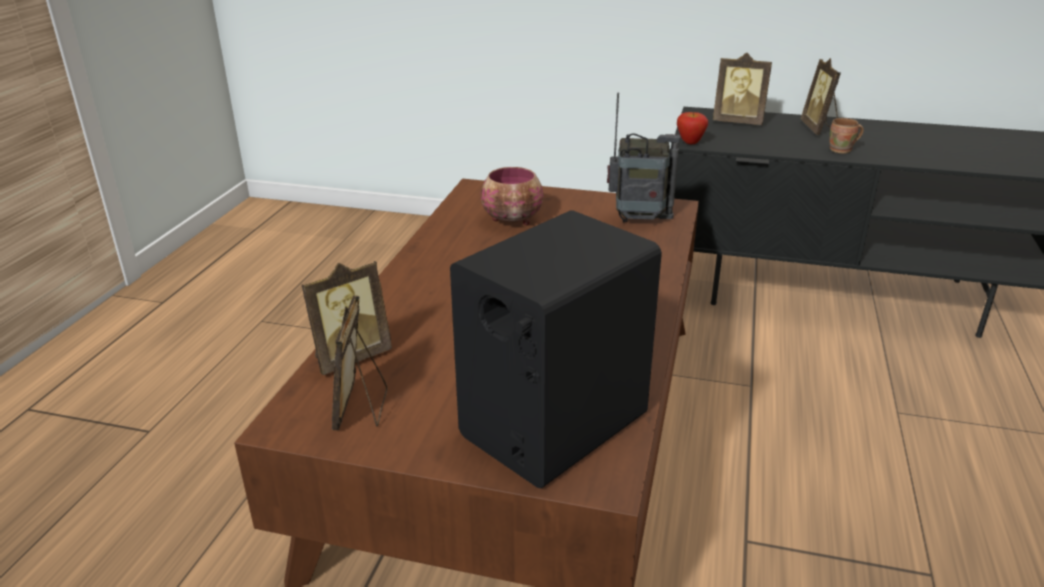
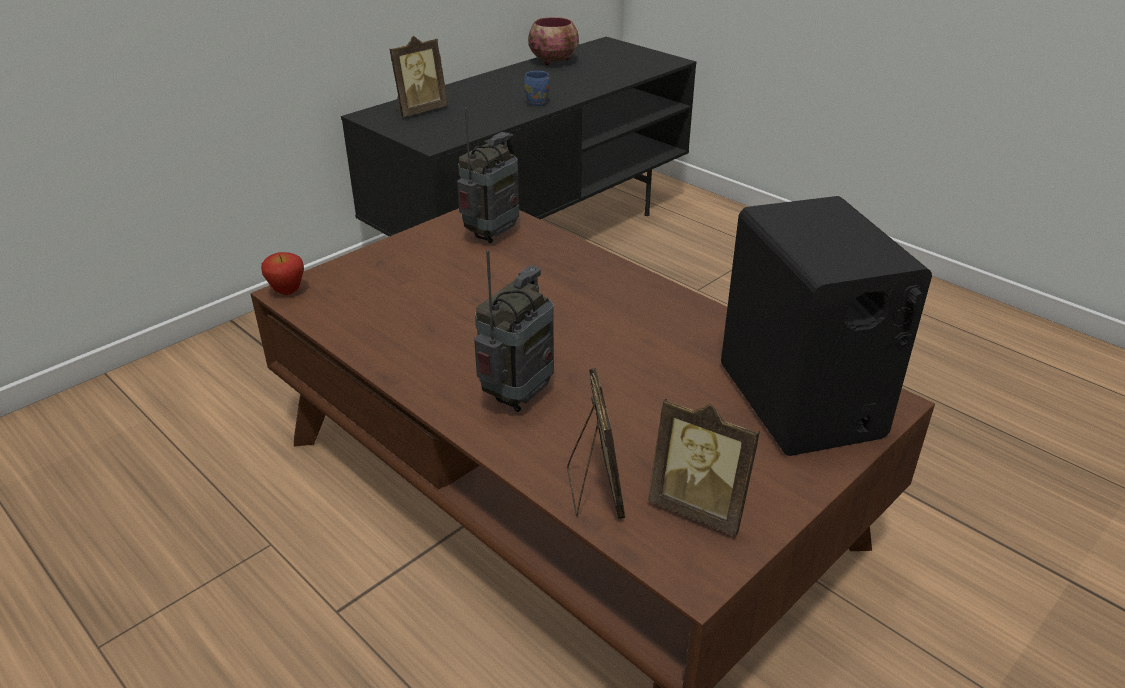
camera: 60 degrees left, 5 degrees up
(435, 296) = (518, 396): none -> radio
(513, 220) = (405, 297): bowl -> bowl (554, 61)
(690, 143) = (434, 145): apple -> apple (287, 292)
(819, 129) = (486, 92): picture frame -> none
(842, 151) = (539, 102): brown mug -> blue mug

